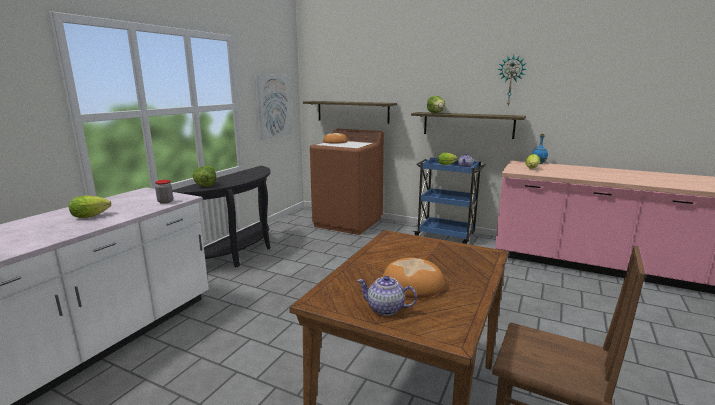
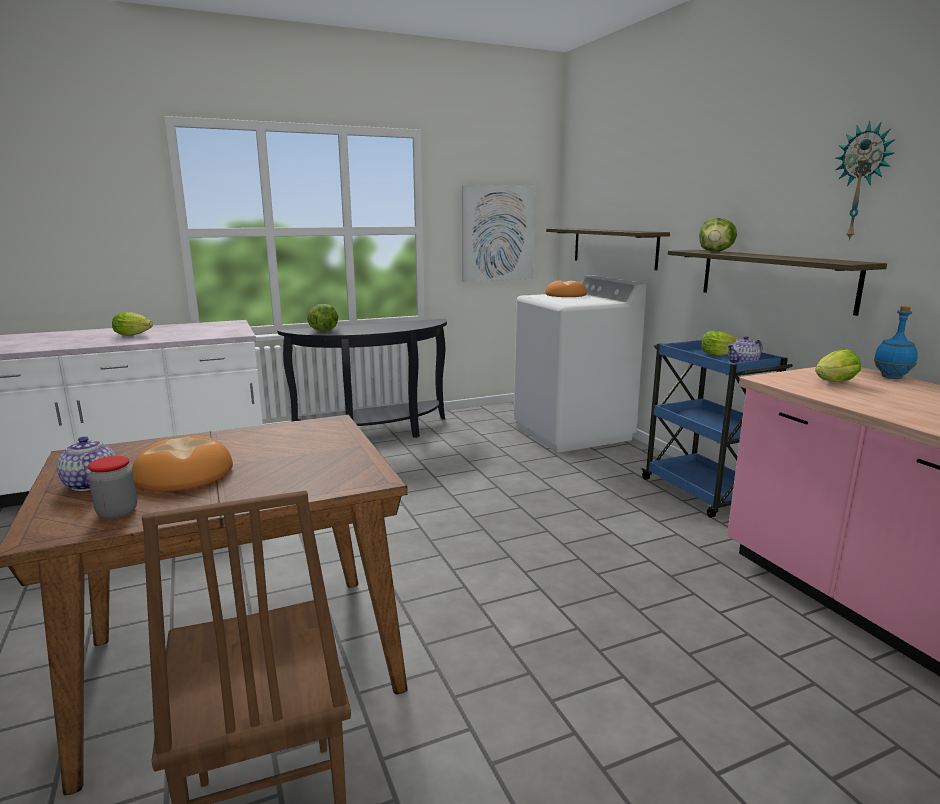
camera: 40 degrees right, 0 degrees up
(165, 202) = (214, 334): jar -> jar (117, 512)
(348, 222) = (572, 432): brown washing machine -> white washing machine

